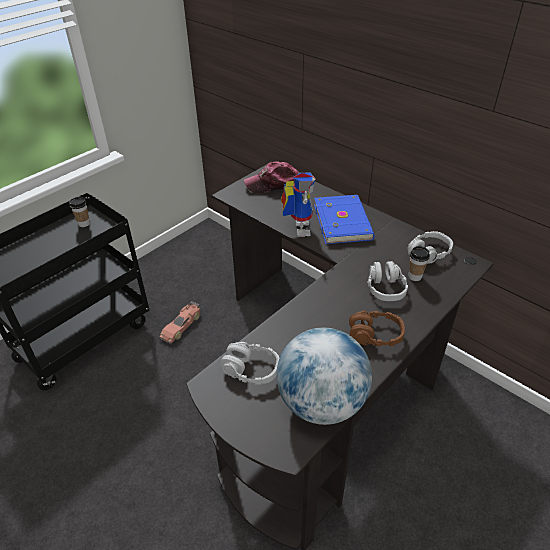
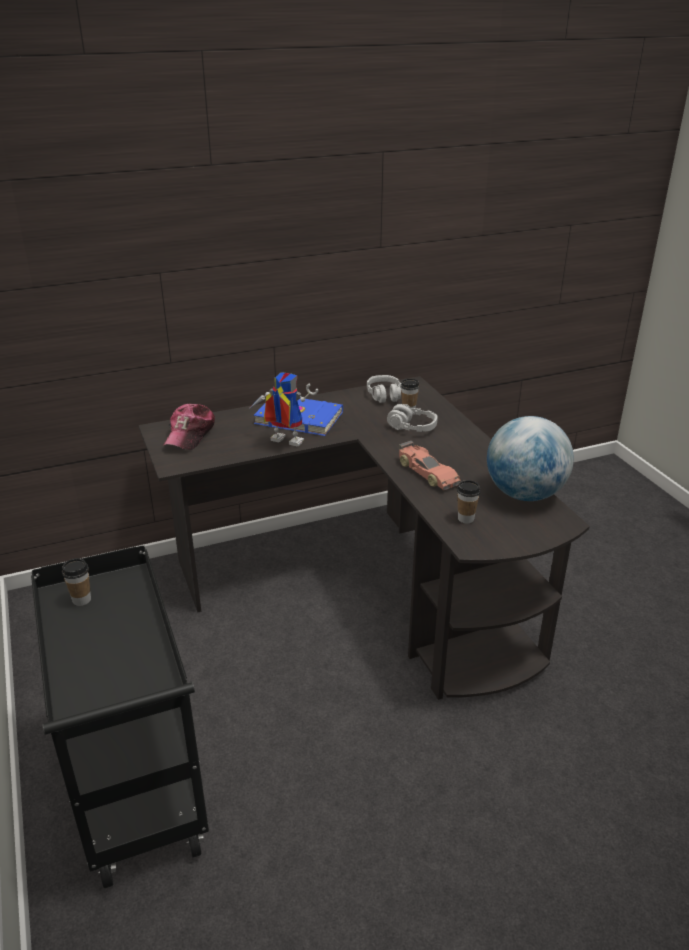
camera: 65 degrees left, 10 degrees down
(181, 326) = (198, 675): toy car -> toy car (427, 473)
(251, 369) = (466, 519): grey headphones -> cup
(375, 335) = (465, 449): brown headphones -> none

